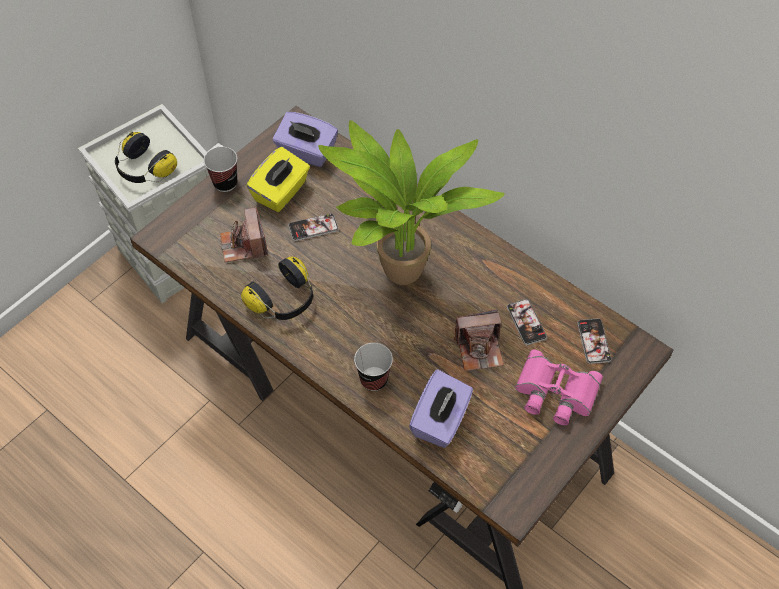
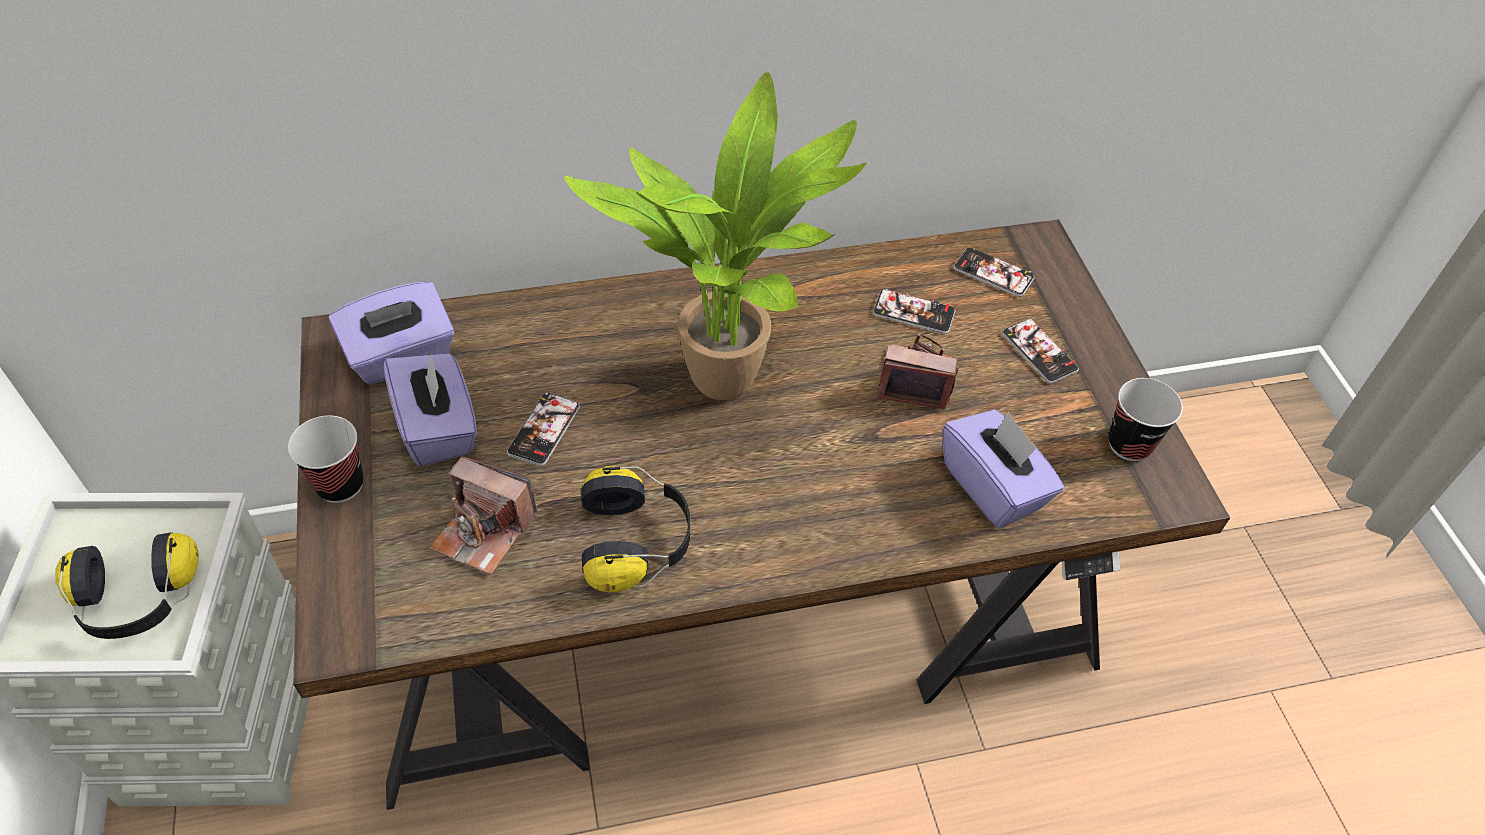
camera: 55 degrees left, 5 degrees down
(281, 192) = (438, 428): yellow tissue box -> purple tissue box
(374, 379) = (869, 519): cup -> cup (1129, 444)
(479, 349) = (915, 380): camera -> camera turned 105 degrees counterclockwise
(554, 393) = (1039, 352): pink binoculars -> phone

